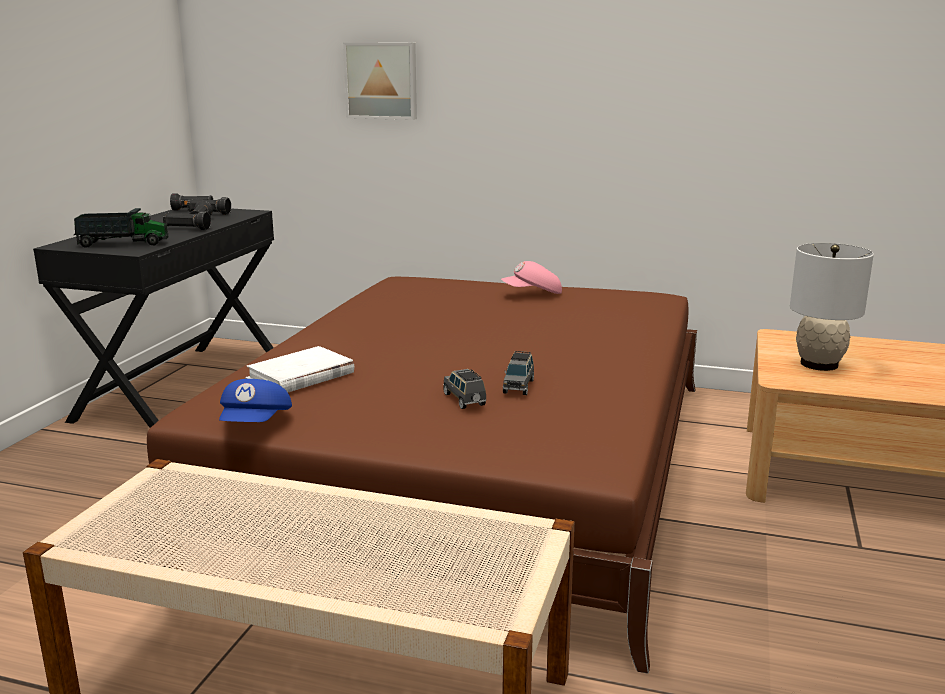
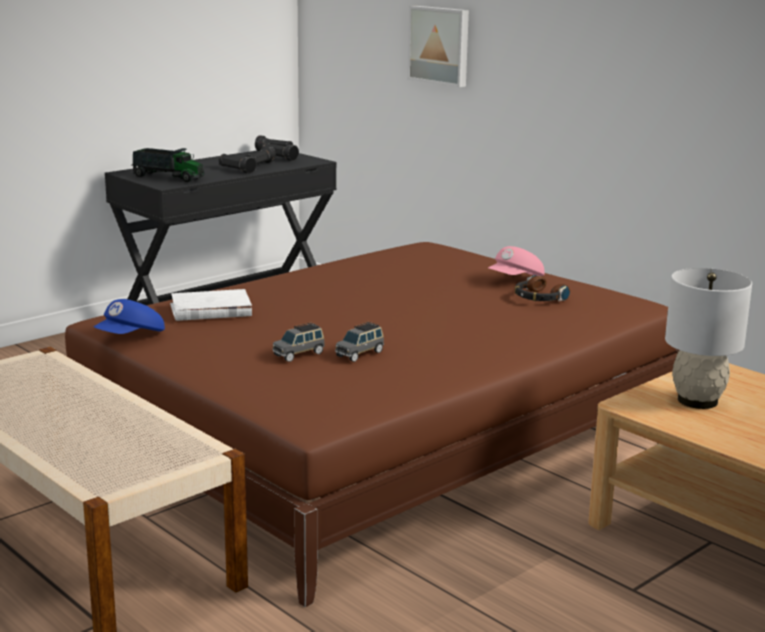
camera: 30 degrees right, 0 degrees up
(464, 400) = (299, 354): grey toy car -> grey toy car turned 135 degrees counterclockwise
(533, 294) = (516, 280): pink cap -> pink cap turned 60 degrees counterclockwise
(580, 305) = (539, 298): none -> headphones

